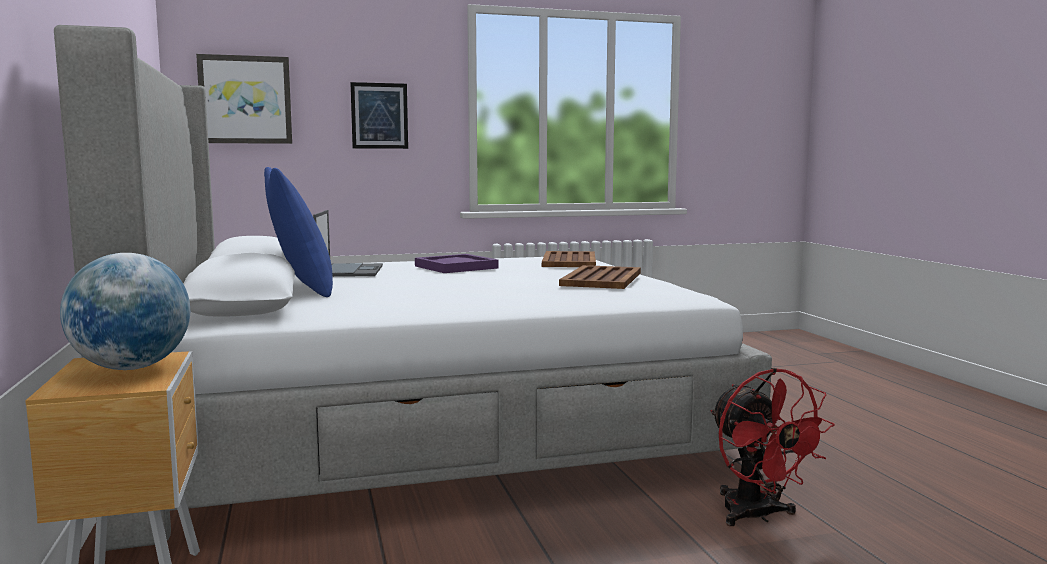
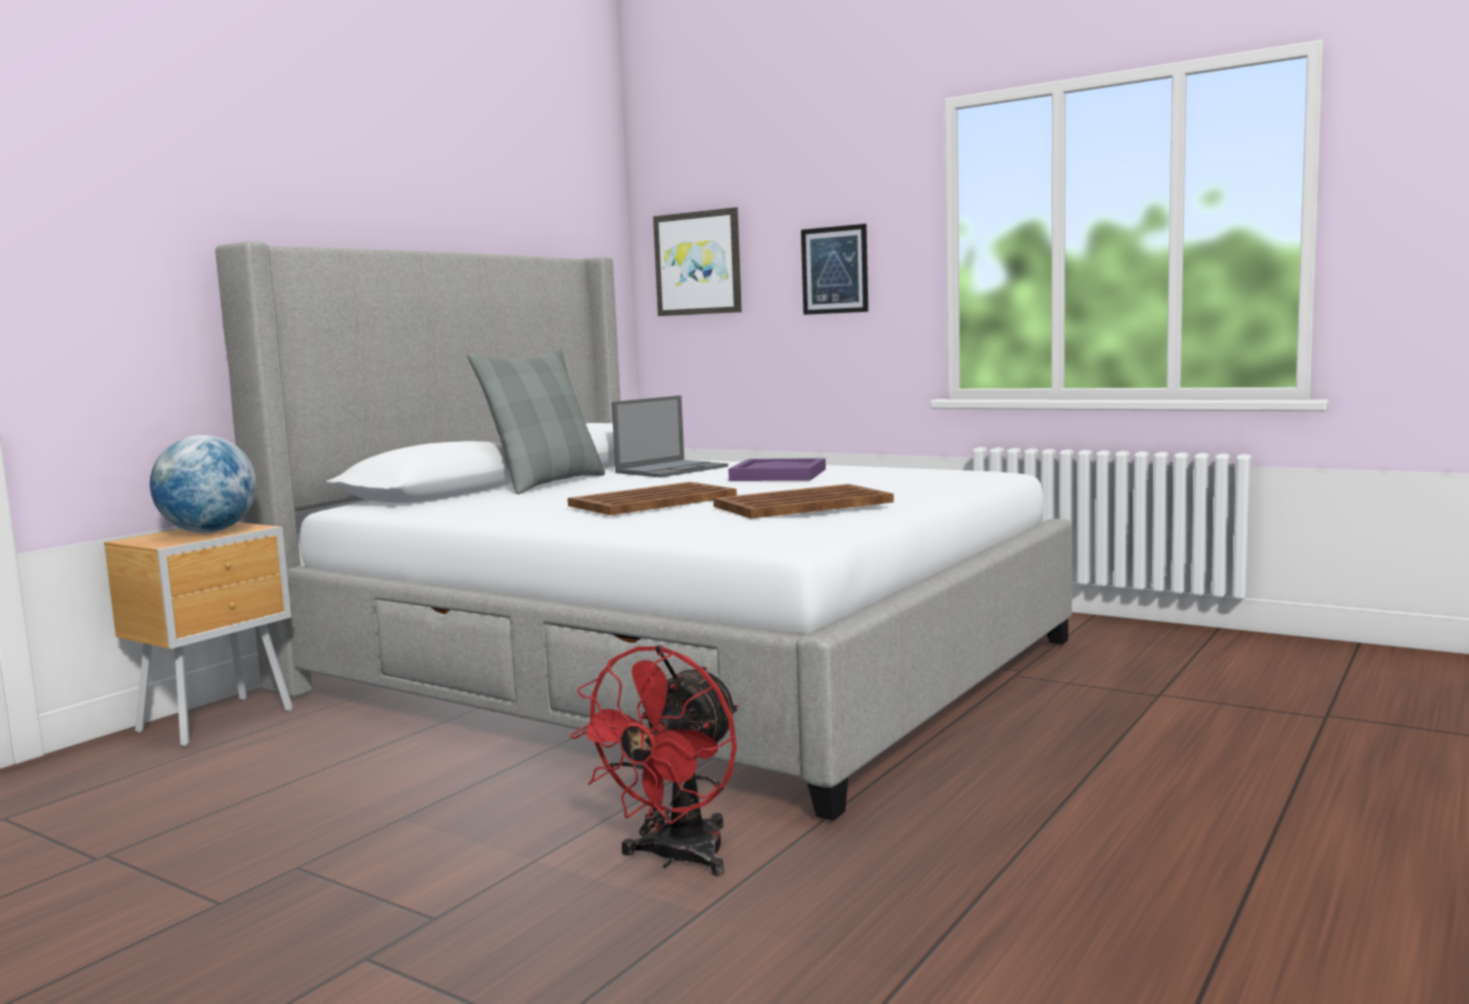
camera: 50 degrees right, 0 degrees up
(301, 288) = (546, 483): blue pillow -> grey pillow
(569, 261) = (938, 478): brown tray -> brown tray (654, 501)

